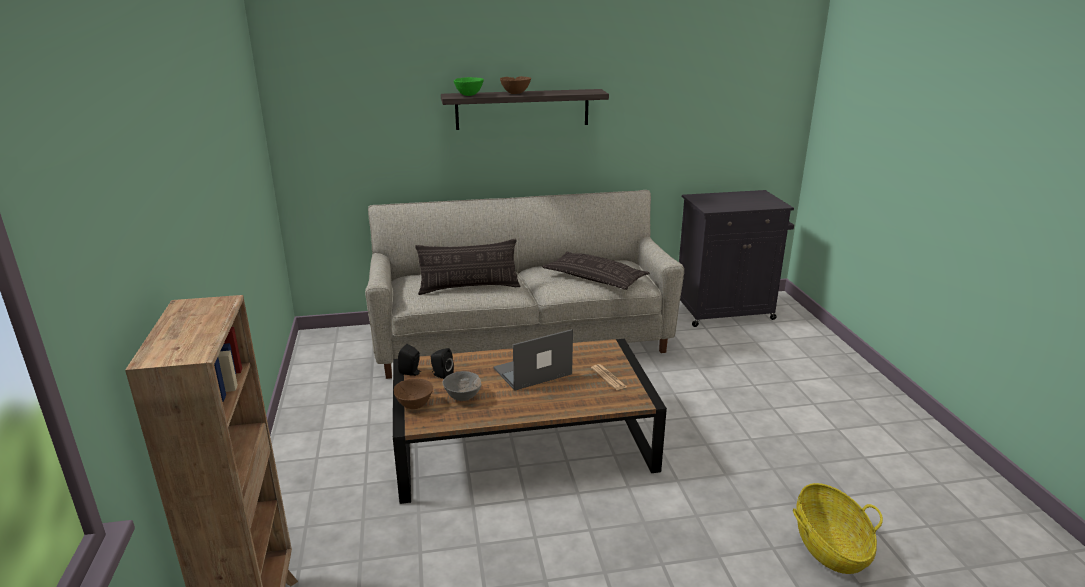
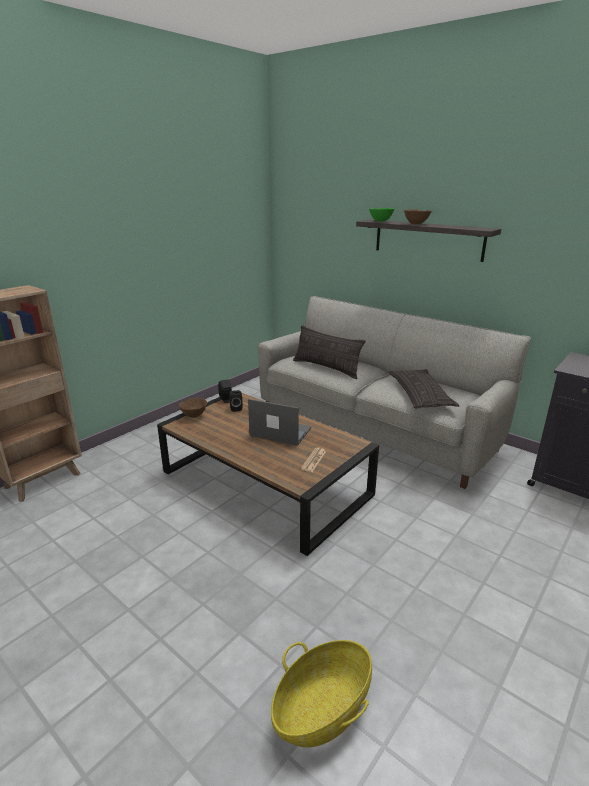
camera: 50 degrees right, 0 degrees up
(463, 398) = (220, 424): grey bowl -> none

